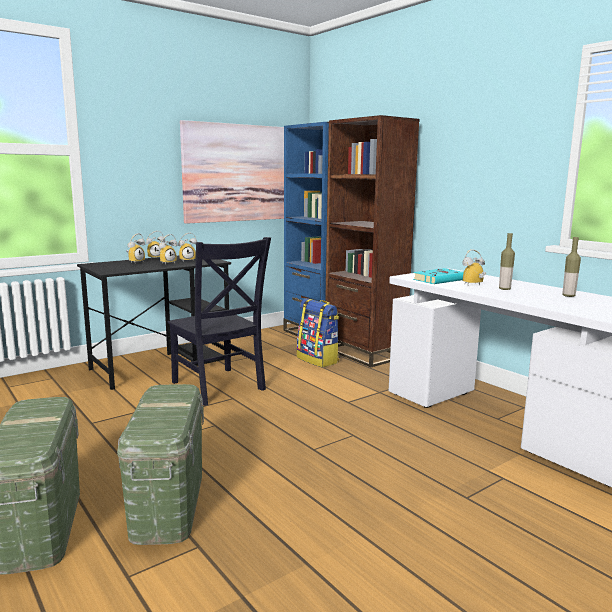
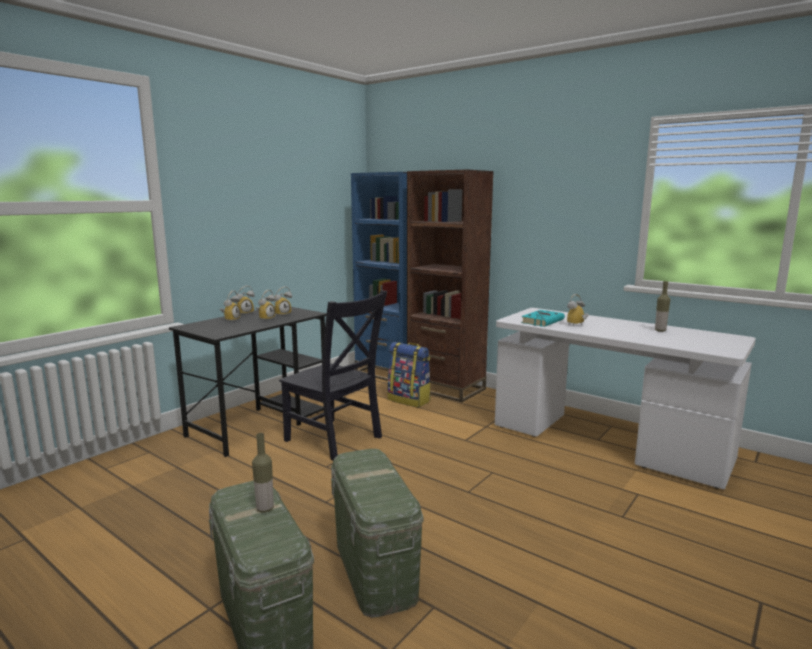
camera: 15 degrees left, 0 degrees up
(239, 173) = (309, 220): picture -> none
(504, 289) = (605, 327): bottle -> bottle (265, 509)

